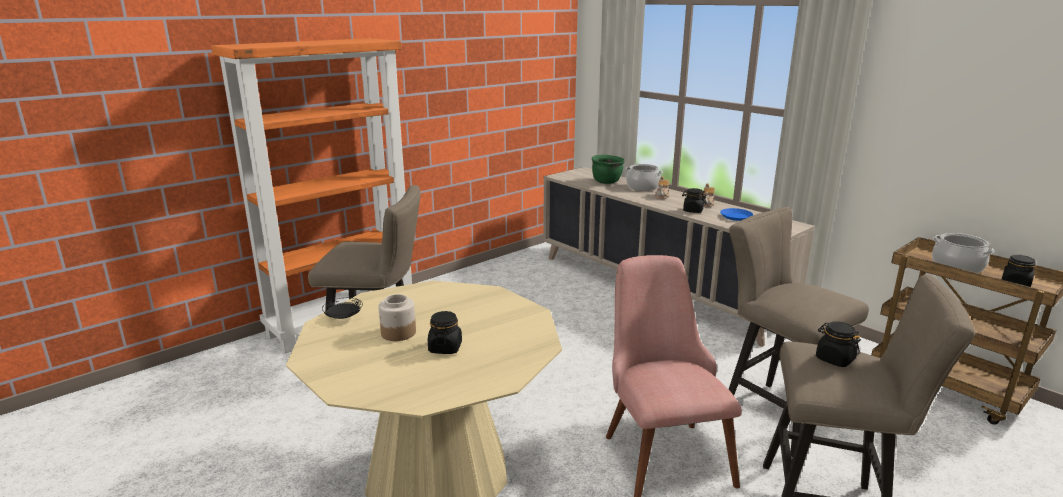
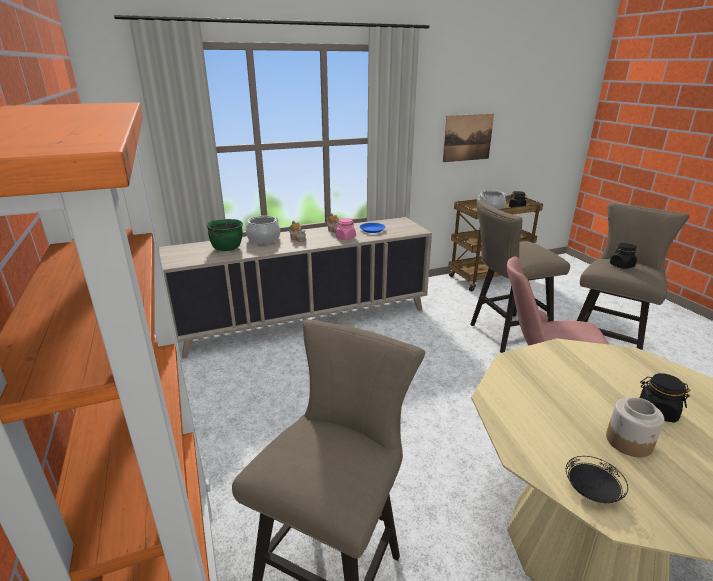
camera: 70 degrees left, 5 degrees up
(693, 211) = (345, 238): black jar -> pink jar
(969, 143) = (468, 137): none -> picture

